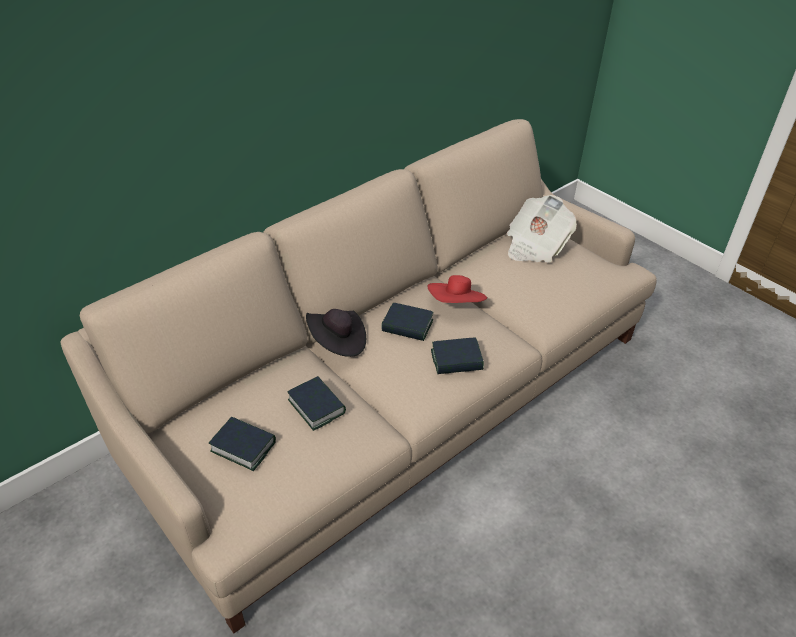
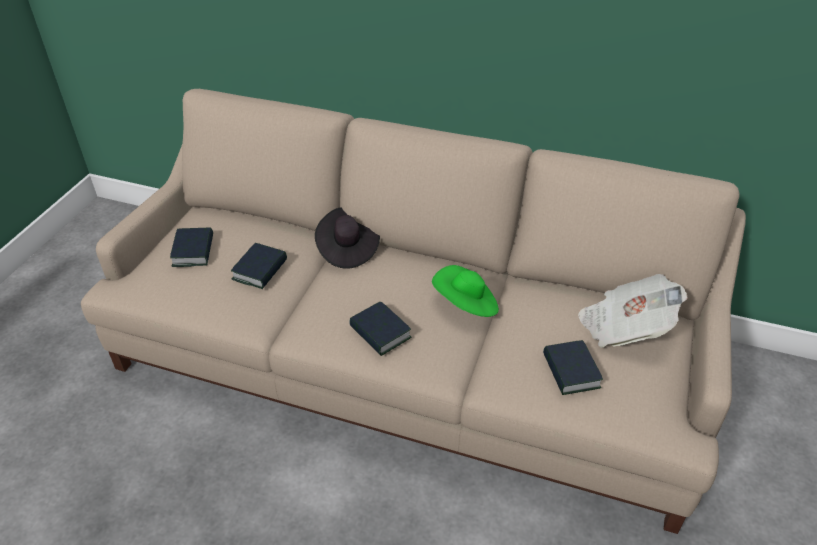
camera: 60 degrees right, 0 degrees up
(407, 326) = (400, 281): book -> book (570, 371)
(456, 305) = (466, 305): red hat -> green hat

